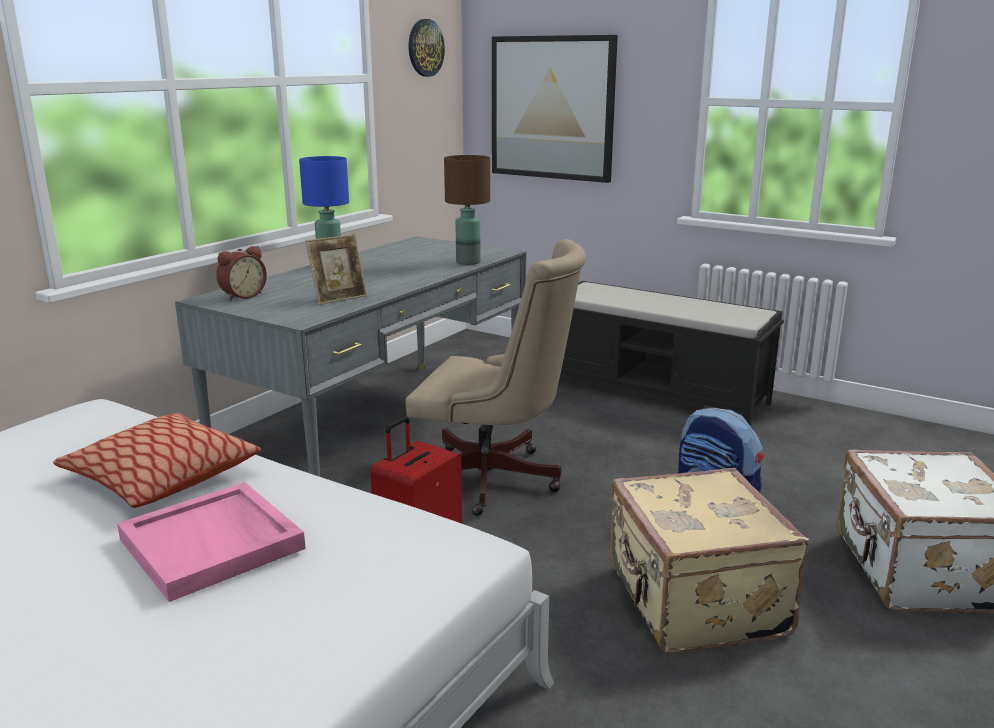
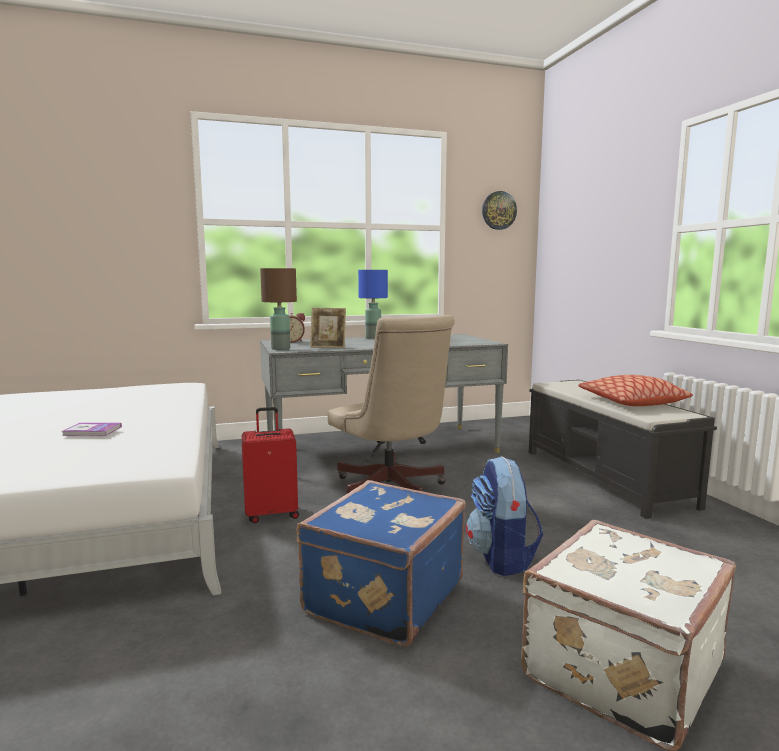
camera: 40 degrees right, 10 degrees down
(161, 477) = (144, 409): pillow -> pillow (631, 402)
(213, 544) = (92, 431): pink tray -> book
(467, 262) = (450, 344): brown table lamp -> brown table lamp (280, 349)
(552, 108) = (581, 247): picture -> none
(693, 602) = (381, 596): beige suitcase -> blue suitcase

